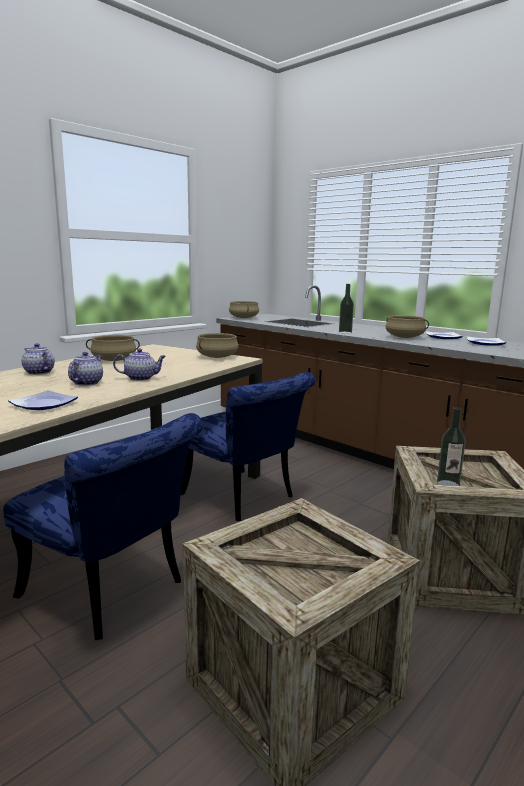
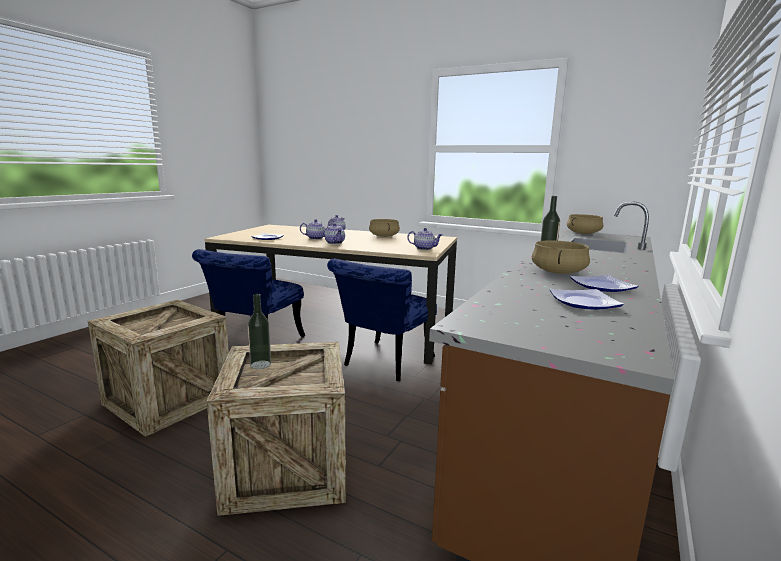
camera: 75 degrees right, 0 degrees up
(217, 357) = (424, 248): beige cooking pot -> teapot

